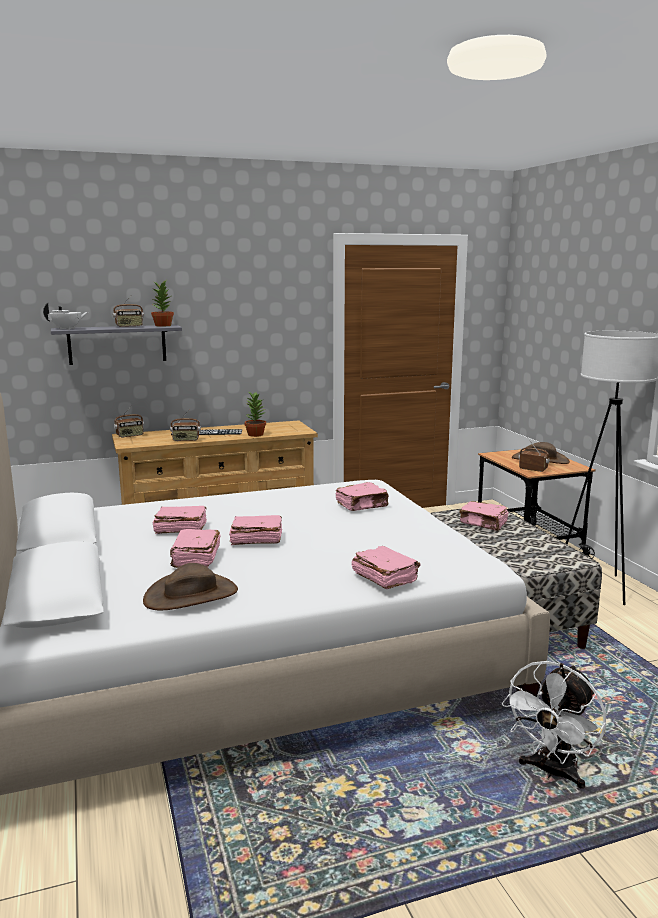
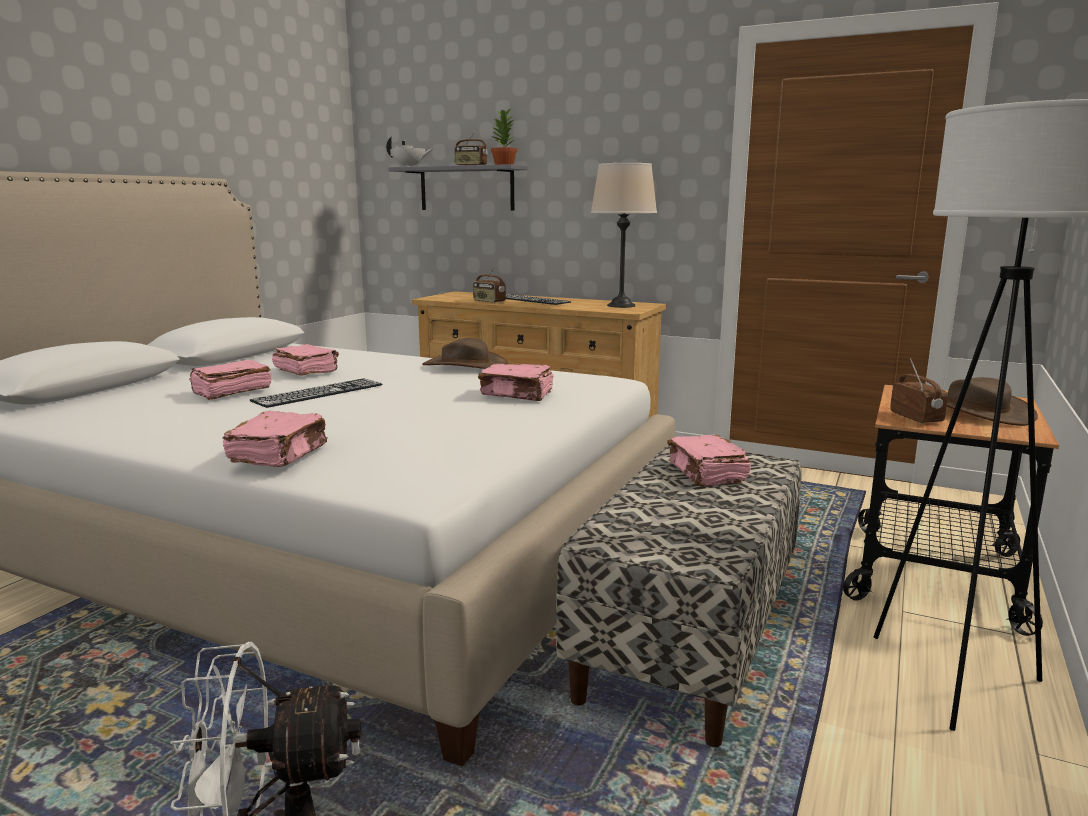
camera: 45 degrees right, 0 degrees up
(130, 436) = (459, 293): radio -> none
(191, 595) = (128, 414): brown hat -> brown hat (465, 365)
(255, 434) = (568, 306): potted plant -> none
(255, 539) = (318, 393): pink book -> keyboard
(282, 427) = (621, 305): none -> beige table lamp

